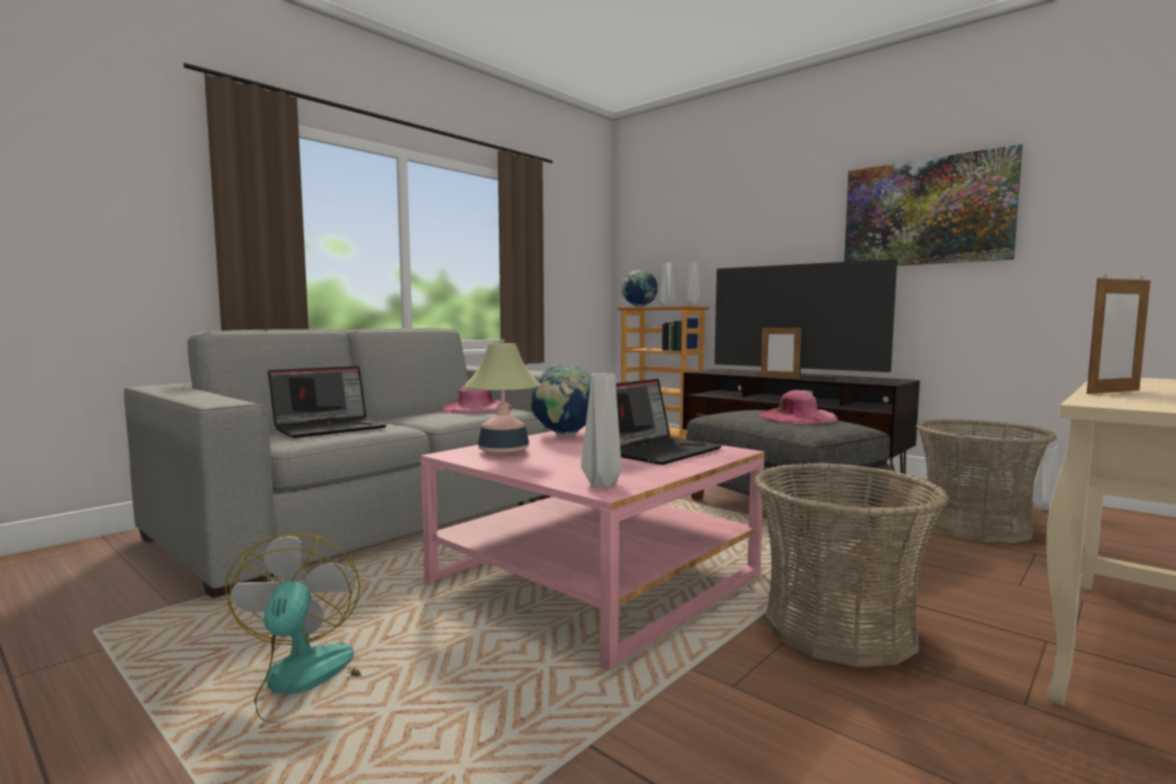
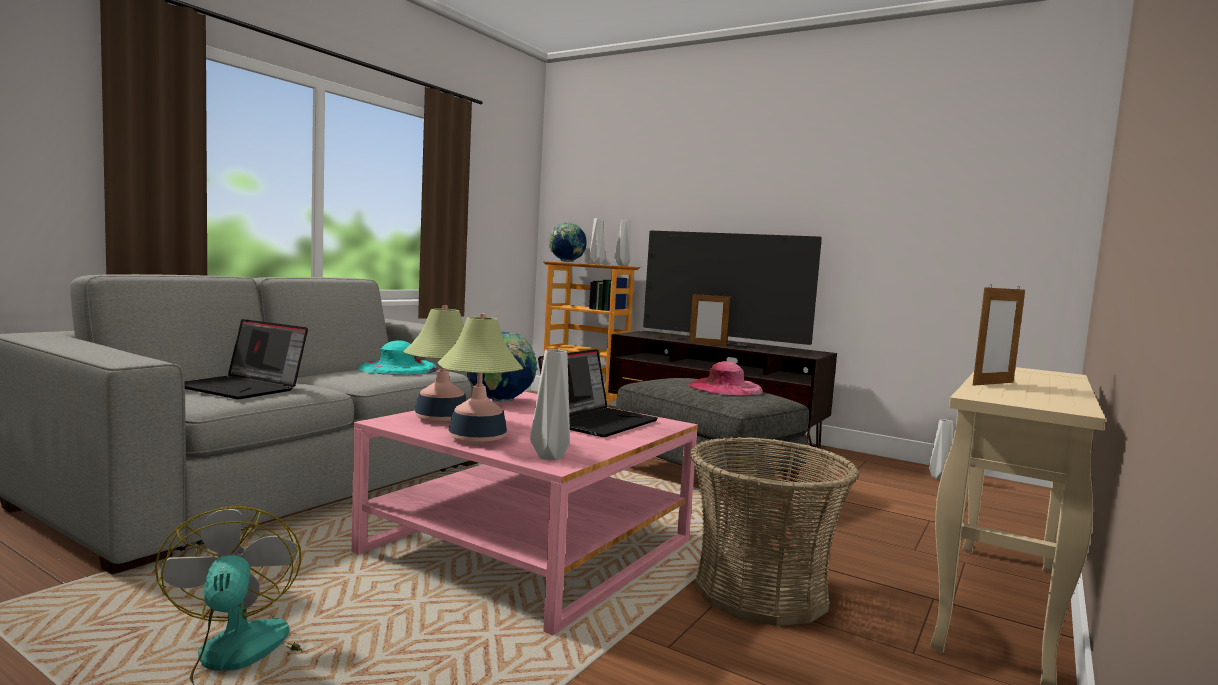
camera: 10 degrees left, 0 degrees up
(330, 428) = (243, 388): laptop -> laptop turned 75 degrees clockwise
(476, 408) = (398, 368): pink hat -> turquoise hat
(533, 468) = (477, 439): none -> table lamp
(926, 212) = (849, 192): picture -> none
(976, 526) = (880, 494): basket -> none

